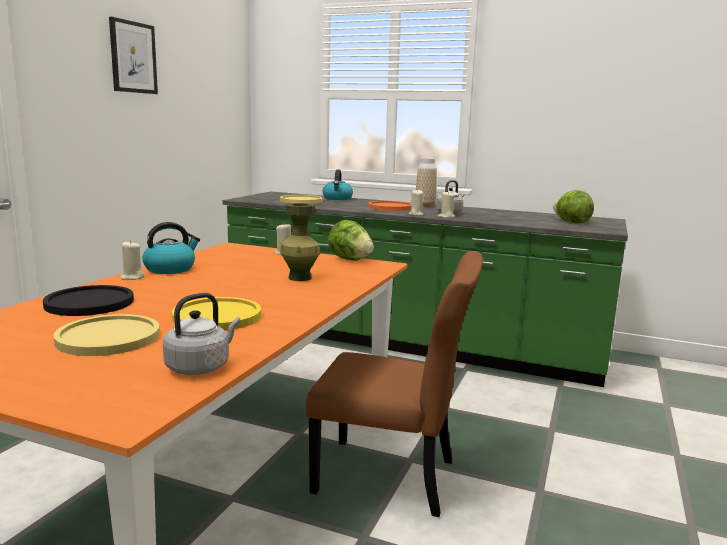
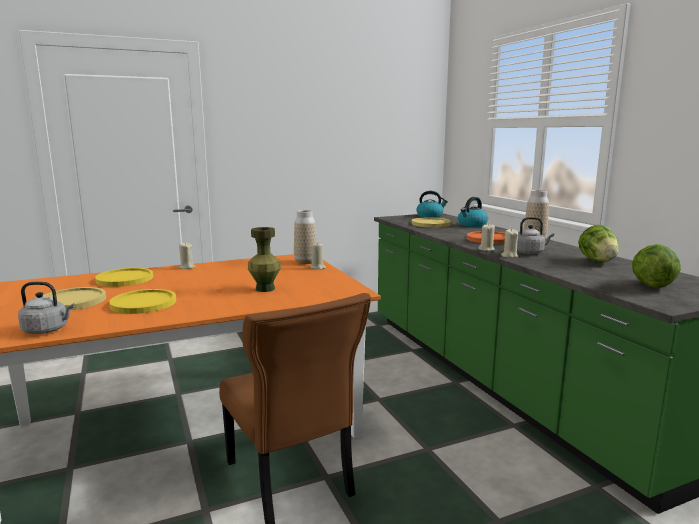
camera: 45 degrees right, 0 degrees up
(89, 303) = (125, 279): black plate -> yellow plate
(133, 57) = (307, 105): picture -> none
(170, 269) = (220, 266): kettle -> kettle (430, 216)
(255, 251) = (305, 262): none -> vase
(350, 260) = (345, 282): lettuce -> lettuce (597, 261)

